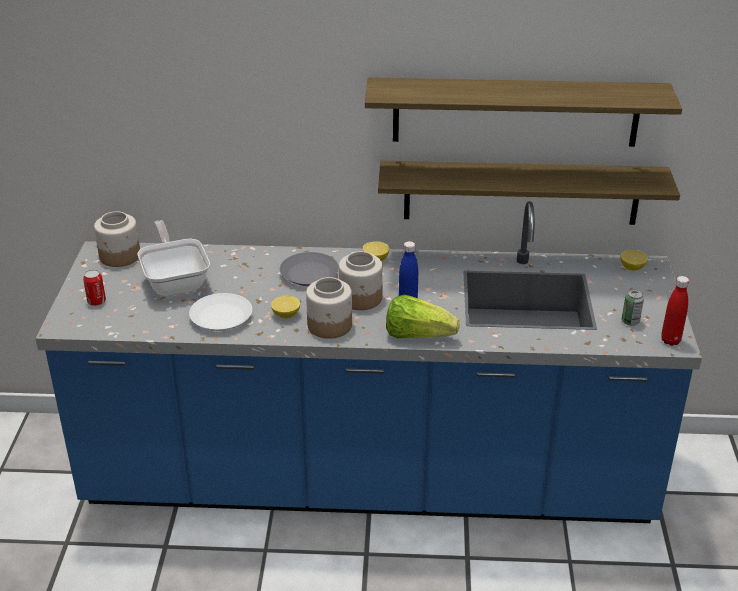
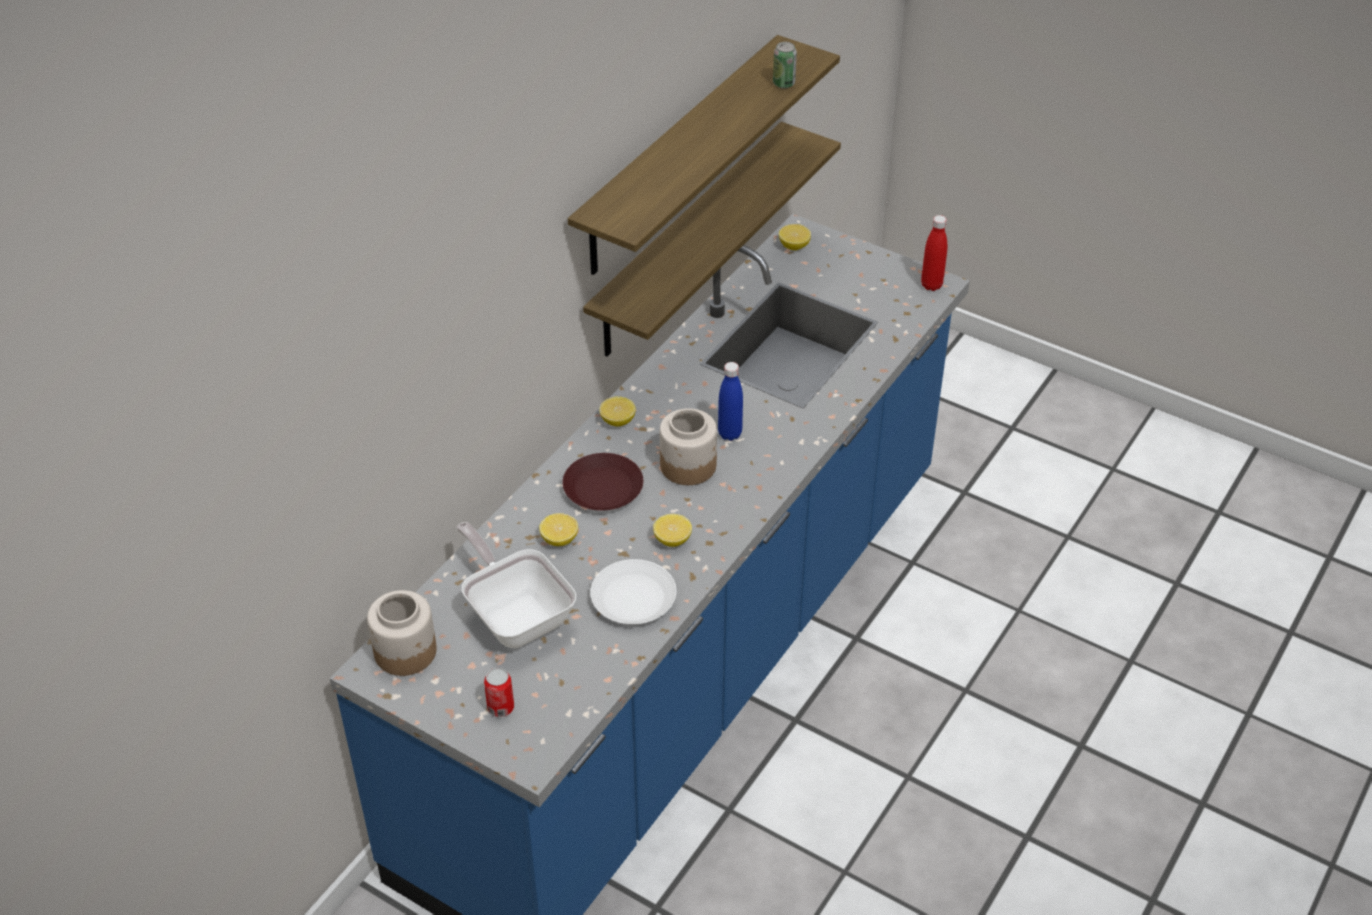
camera: 60 degrees left, 10 degrees up
(175, 281) = (516, 614): frying pan -> frying pan turned 45 degrees clockwise
(250, 274) = (559, 539): none -> lemon
(308, 274) = (603, 489): grey plate -> brown plate
(330, 326) = (723, 512): jar -> none
(417, 335) = (793, 451): lettuce -> none
(630, 321) = (882, 294): can -> can (783, 83)

